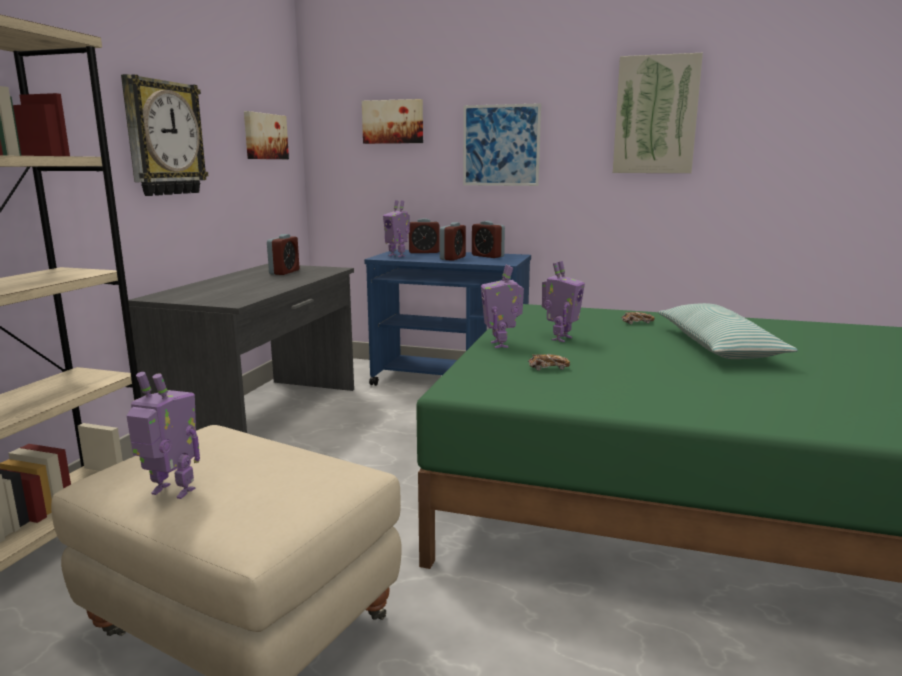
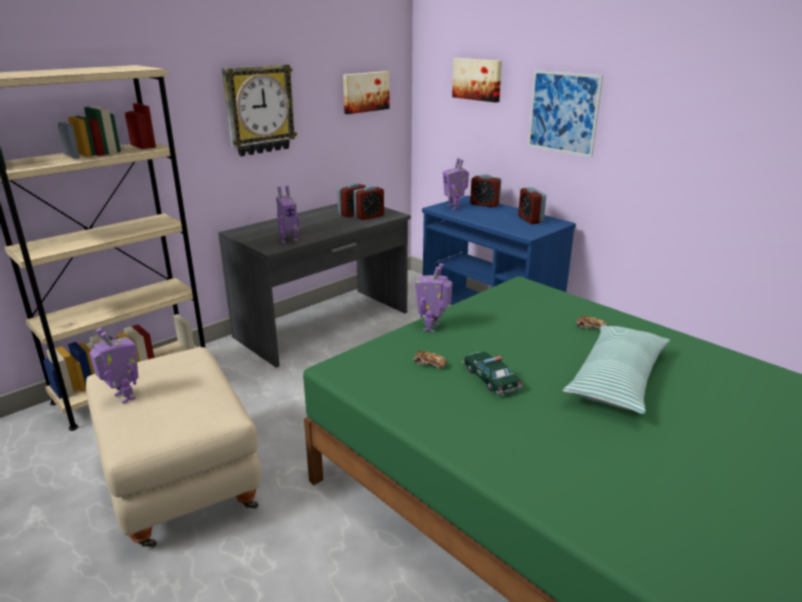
camera: 30 degrees right, 10 degrees up
(452, 258) = (494, 218): alarm clock -> alarm clock (369, 216)
(560, 338) = (490, 332): toy robot -> toy robot (288, 240)
(622, 366) = (490, 379): none -> toy car
(655, 115) = (715, 100): picture -> none

